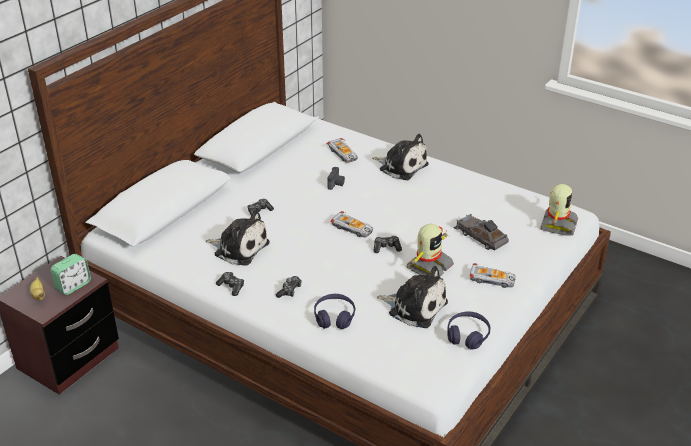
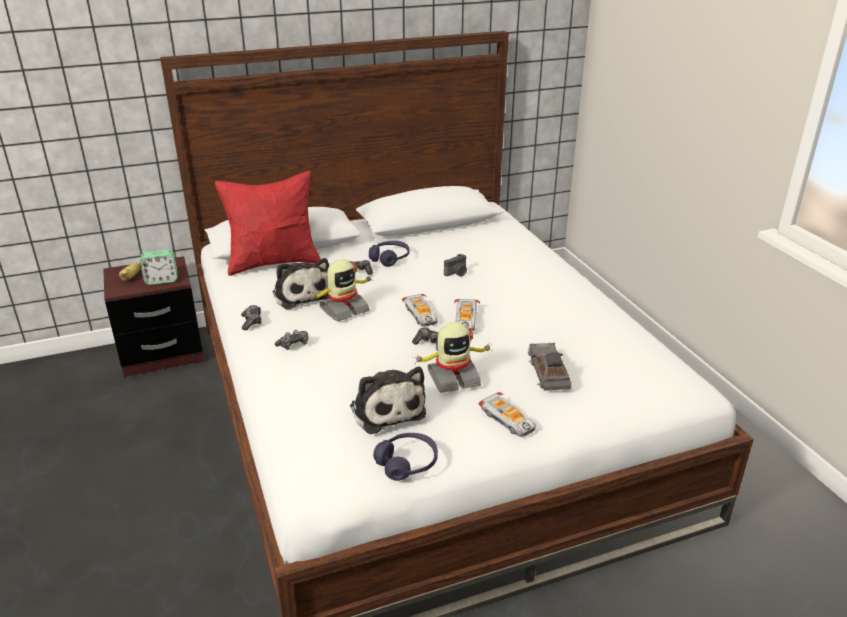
camera: 35 degrees right, 5 degrees down
(178, 230) = (274, 263): none -> red pillow
(334, 317) = (301, 384): purple headphones -> purple headphones (389, 258)
(343, 154) = (496, 251): toy car -> toy car (465, 319)
(401, 166) = (543, 279): plush toy -> none
(557, 224) = (660, 396): toy robot -> toy robot (343, 309)

